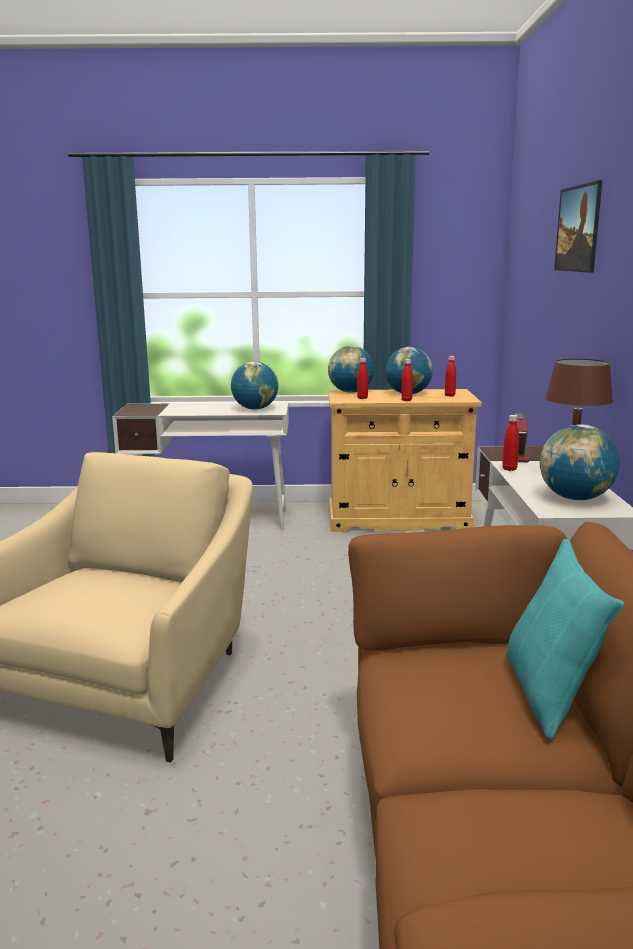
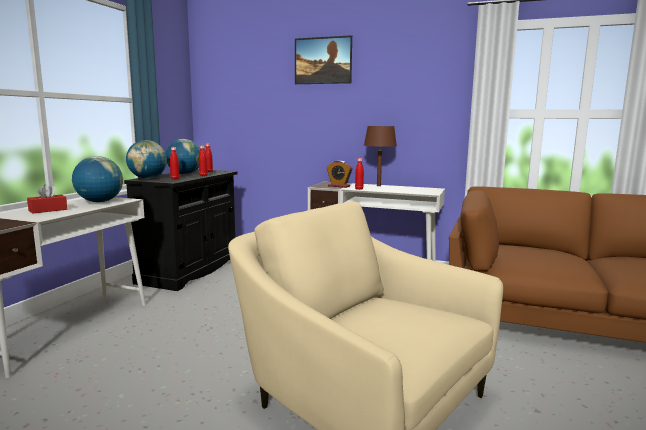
camera: 70 degrees left, 5 degrees down
(203, 407) = (48, 210): none -> red tissue box
(398, 520) = (190, 270): beige cabinet -> black cabinet
(550, 694) = (538, 248): turquoise pillow -> none
(575, 498) = (415, 189): globe -> none

